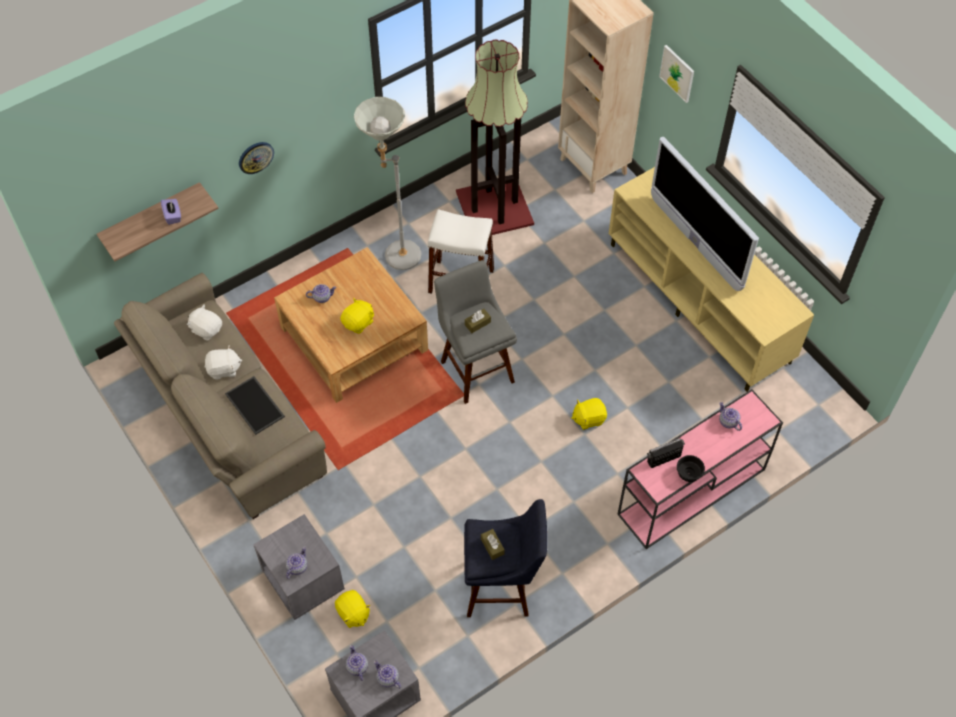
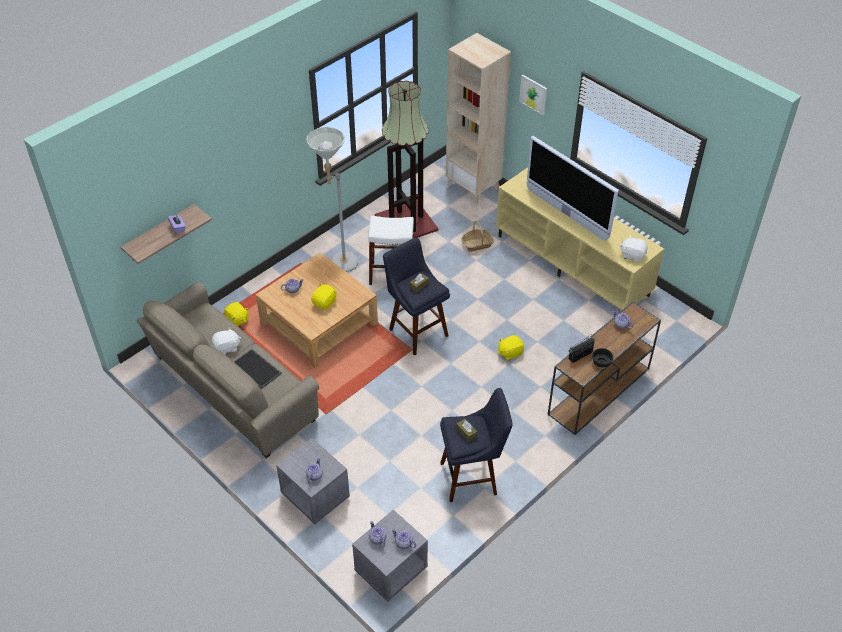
camera: 10 degrees left, 10 degrees down
(206, 329) = (207, 322): white plush toy -> white plush toy (632, 255)
(255, 157) = (233, 183): wall clock -> none
(353, 613) = (360, 513): yellow plush toy -> yellow plush toy (237, 320)
(475, 367) = (416, 330): grey stool -> blue stool
(580, 252) = (477, 244): none -> basket
(690, 493) = (598, 392): pink console table -> brown console table

